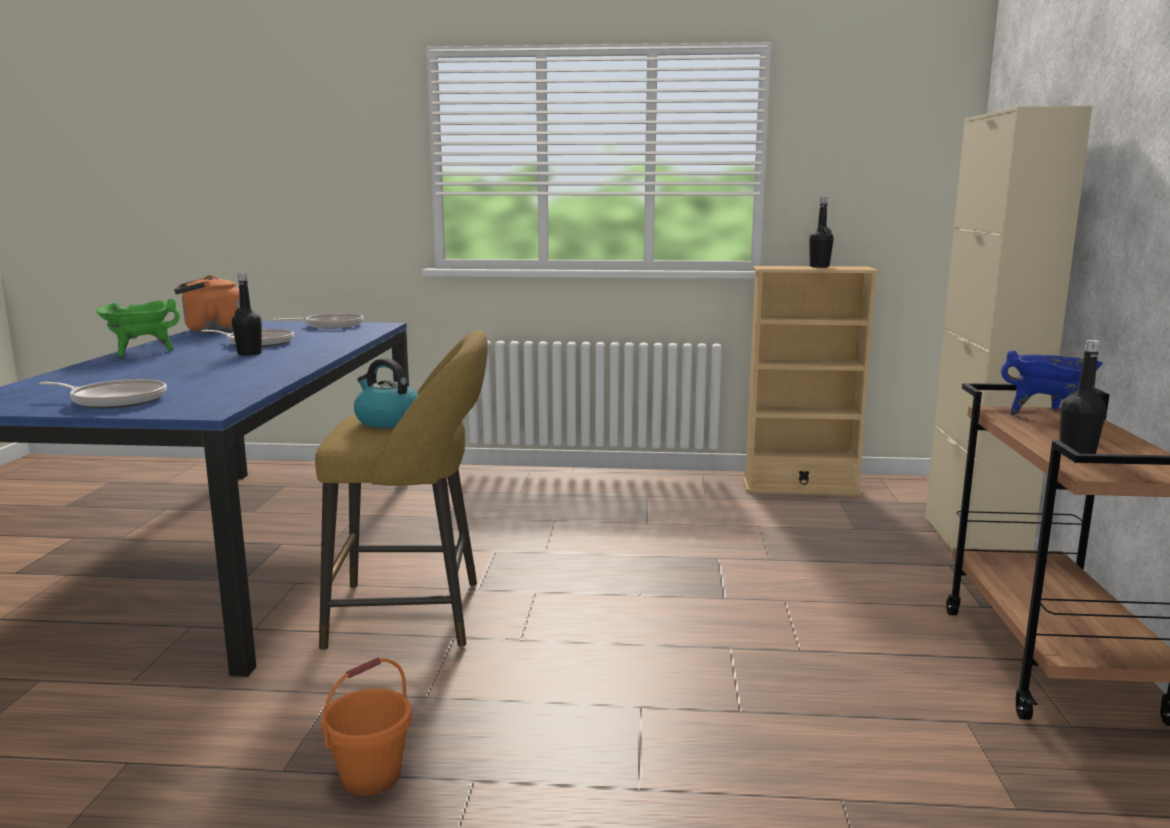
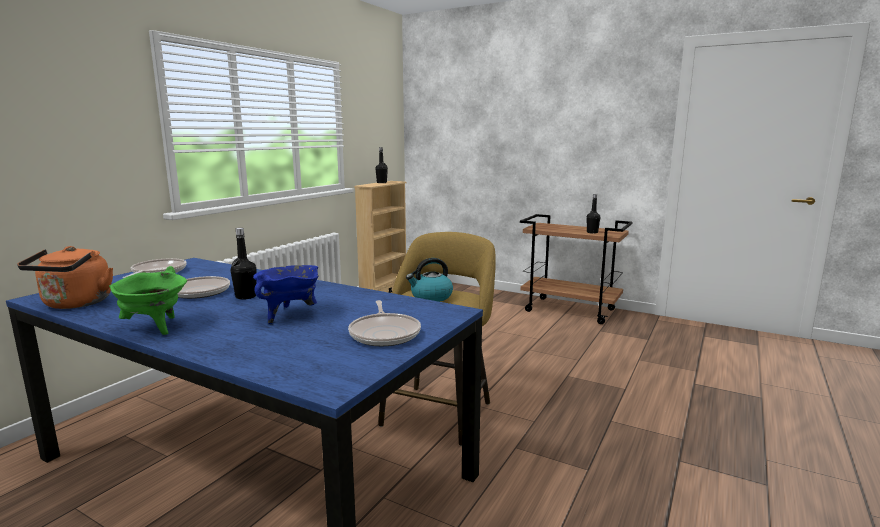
camera: 65 degrees left, 0 degrees up
(115, 400) = (385, 333): frying pan -> frying pan turned 135 degrees clockwise
(371, 777) = (601, 445): orange bucket -> none
(973, 542) = (474, 291): beige cabinet -> none
(1047, 415) = (544, 226): blue cooking pot -> blue cooking pot (290, 315)

